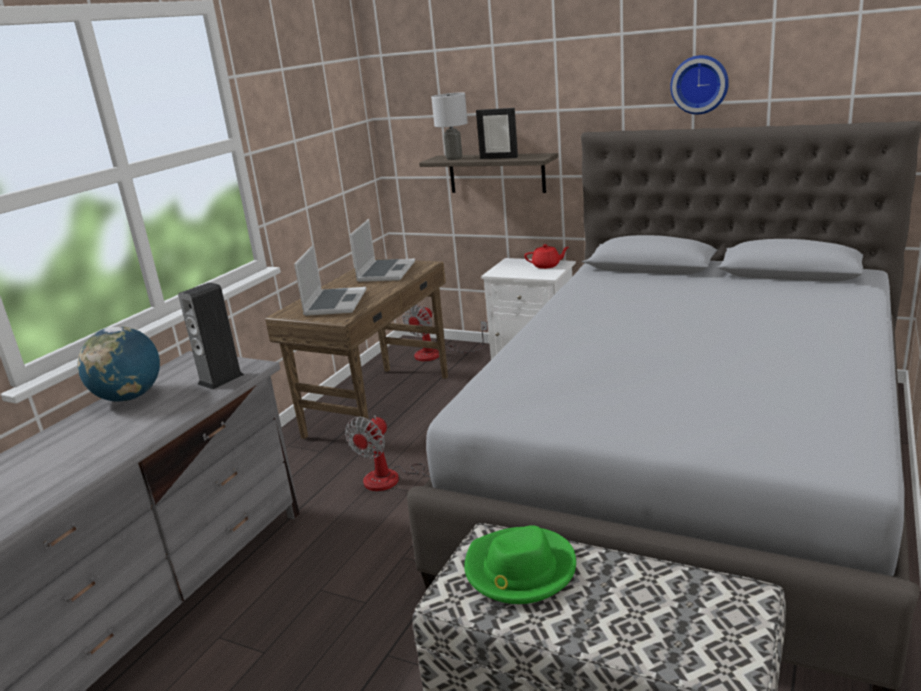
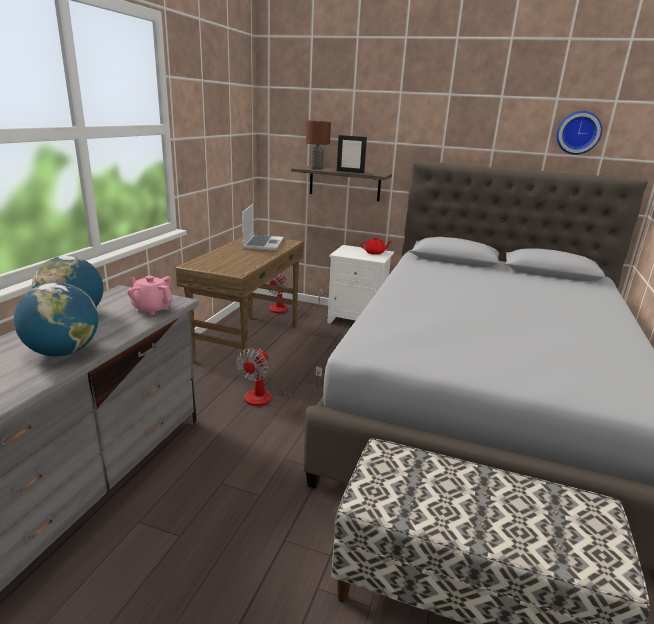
camera: 10 degrees left, 0 degrees up
(111, 441) = (63, 352): none -> globe
(221, 379) = (152, 309): speaker -> pink teapot
(335, 303) = (229, 261): laptop -> none
(454, 158) = (317, 168): white table lamp -> brown table lamp
(519, 570) = (416, 478): green hat -> none
(700, 84) = (500, 137): wall clock -> wall clock (578, 133)

